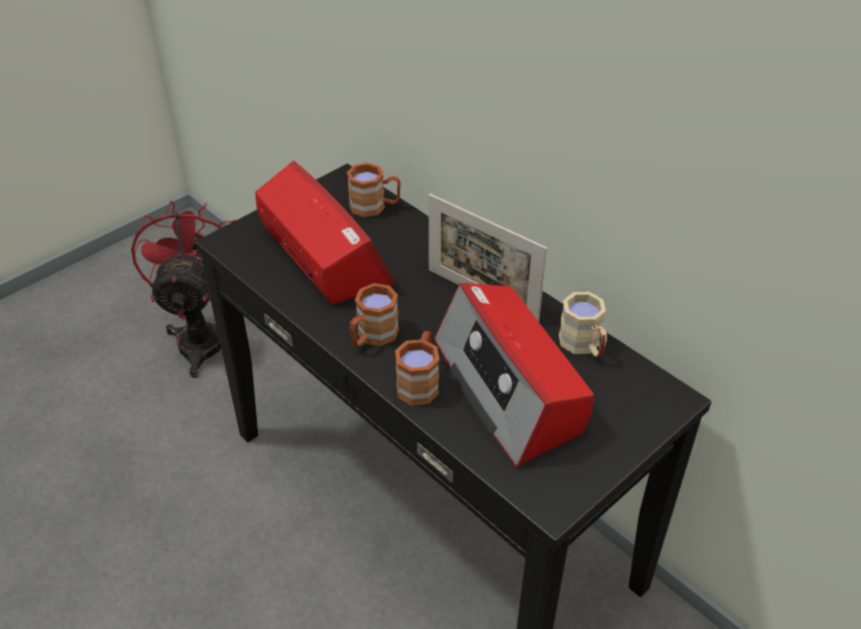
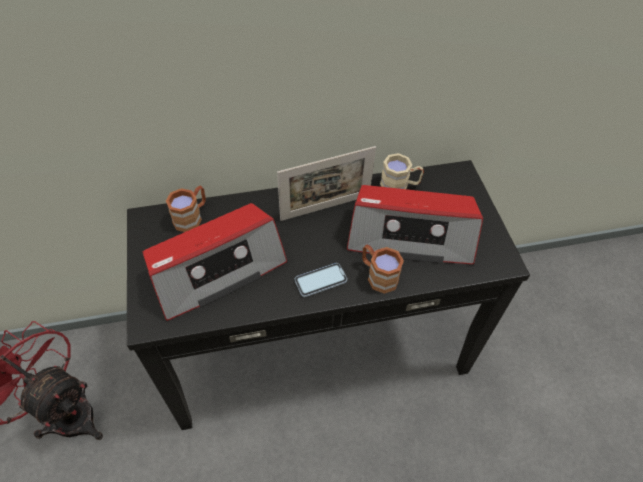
camera: 60 degrees left, 10 degrees up
(323, 254) = (217, 269): radio -> radio turned 150 degrees clockwise
(372, 337) = (320, 280): brown mug -> phone

